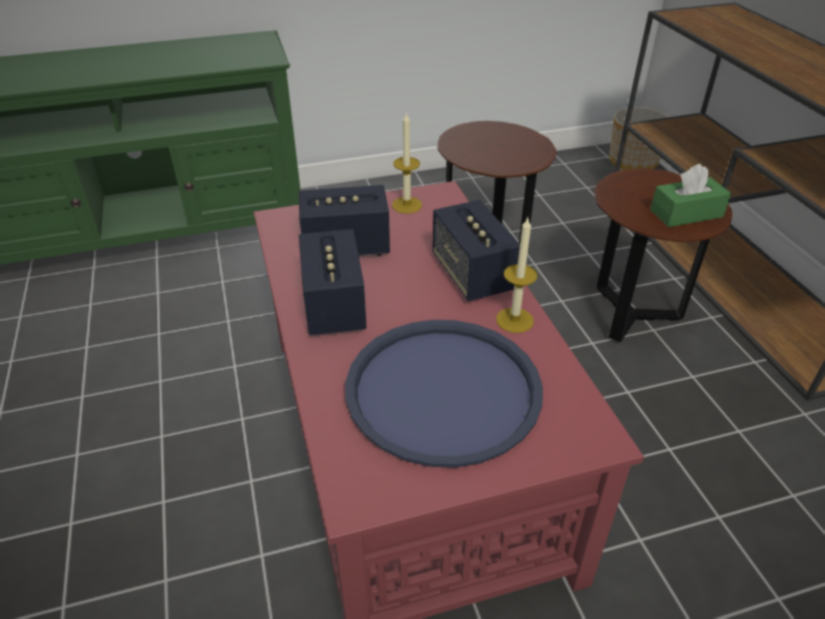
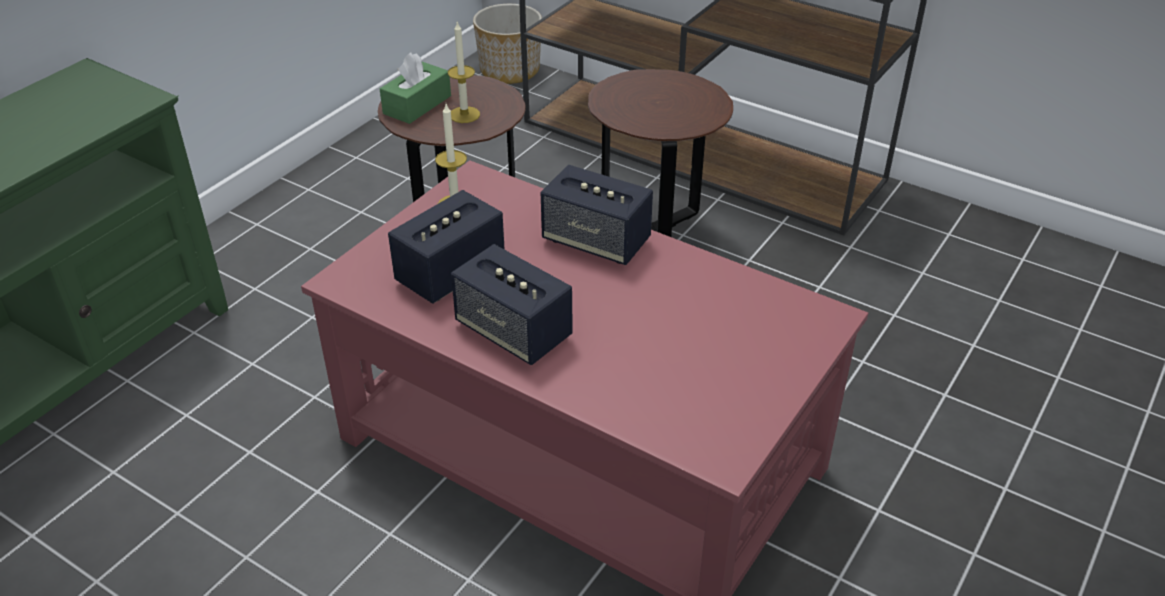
camera: 40 degrees left, 0 degrees up
(443, 391) = (689, 347): blue tray -> none
(514, 320) = (675, 262): candle -> candle (464, 115)
(686, 213) = (691, 105): green tissue box -> green tissue box (417, 105)

